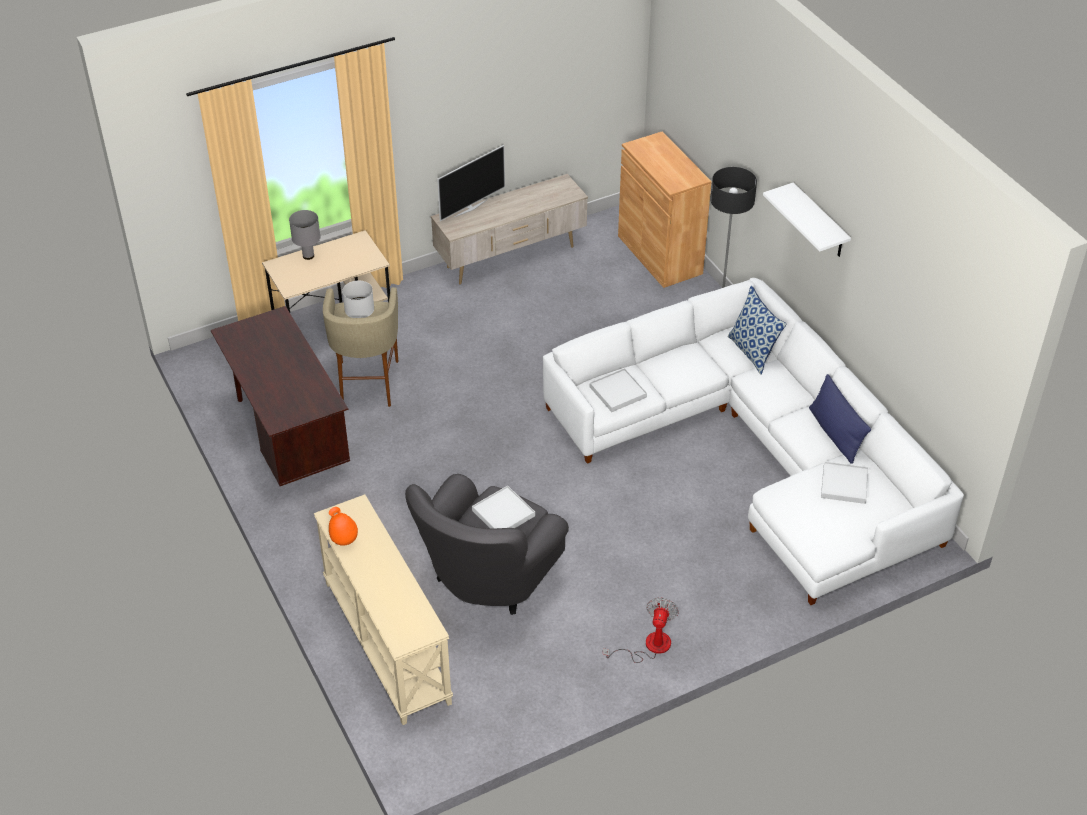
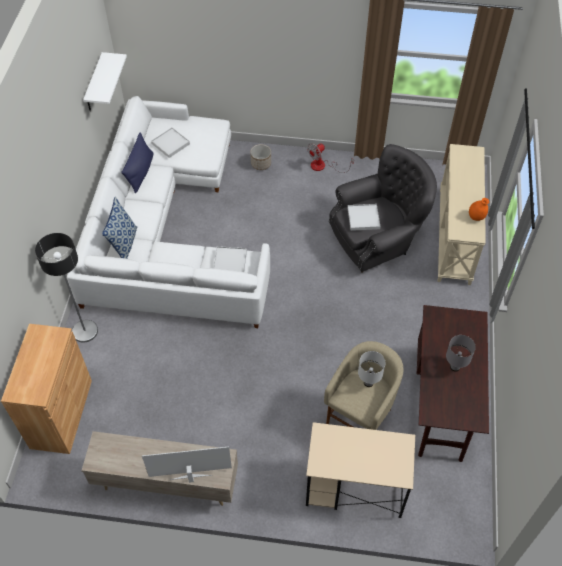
camera: 145 degrees left, 10 degrees up
(308, 256) = (371, 472): grey table lamp -> grey table lamp (455, 367)
(737, 600) = (261, 164): none -> planter
(819, 222) = (54, 172): white shelf -> white shelf (94, 84)

